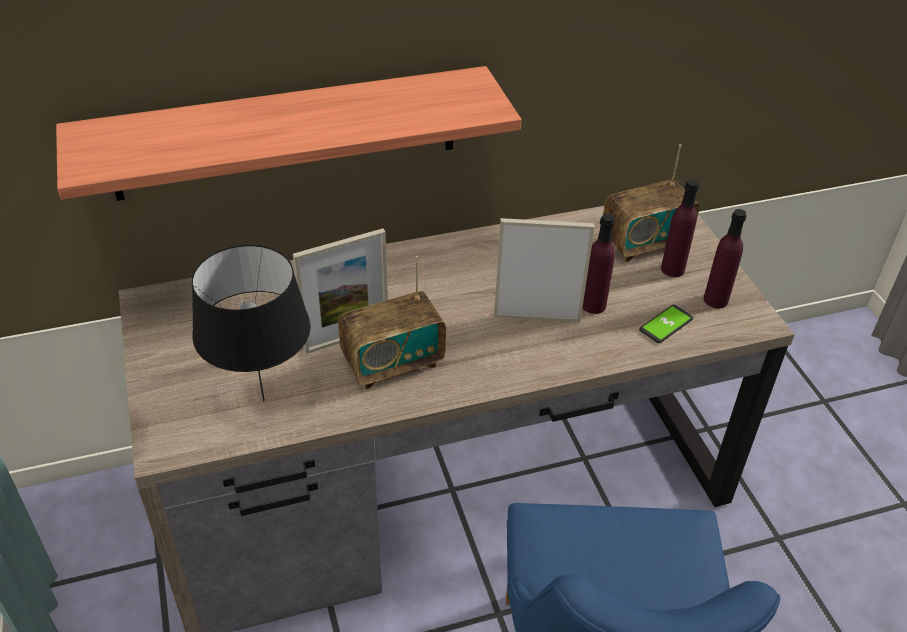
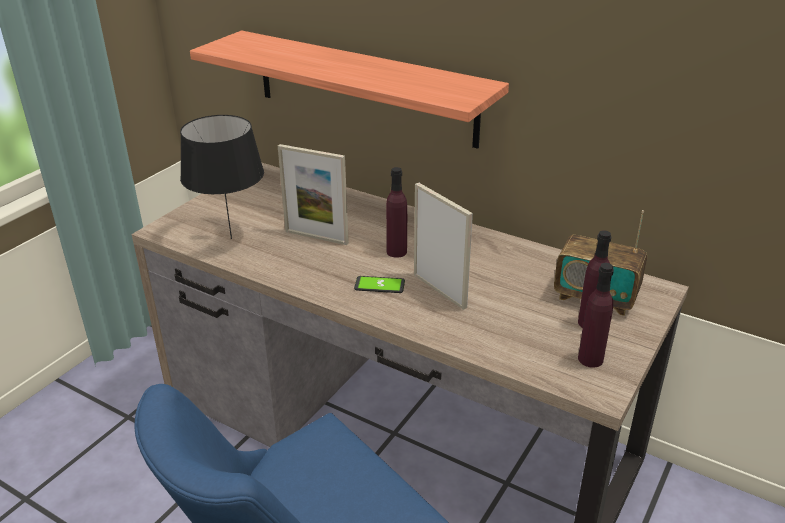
camera: 50 degrees right, 10 degrees down
(393, 363) = (317, 262): radio -> none
(593, 305) = (489, 307): purple bottle -> purple bottle (396, 252)
(666, 325) = (521, 348): phone -> phone (379, 285)

